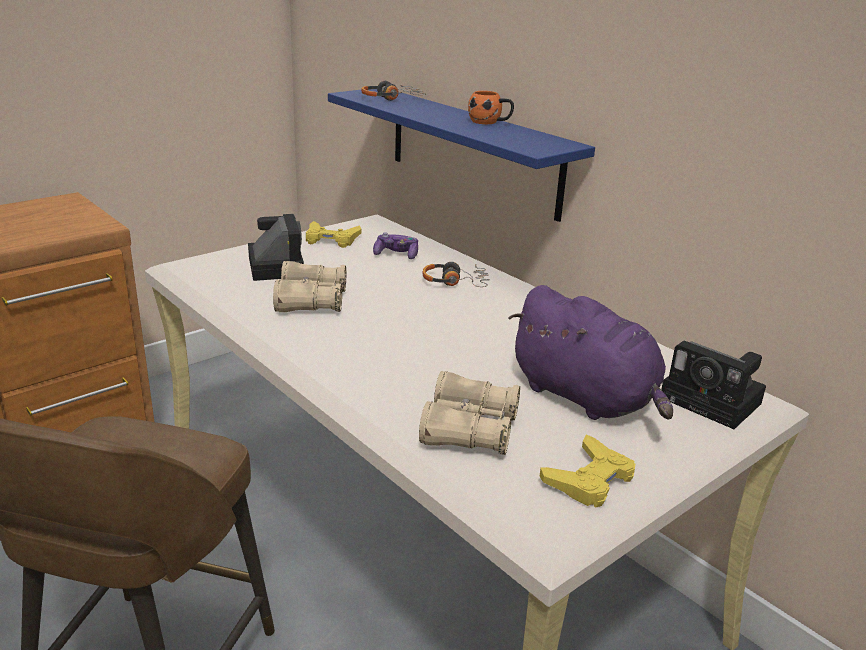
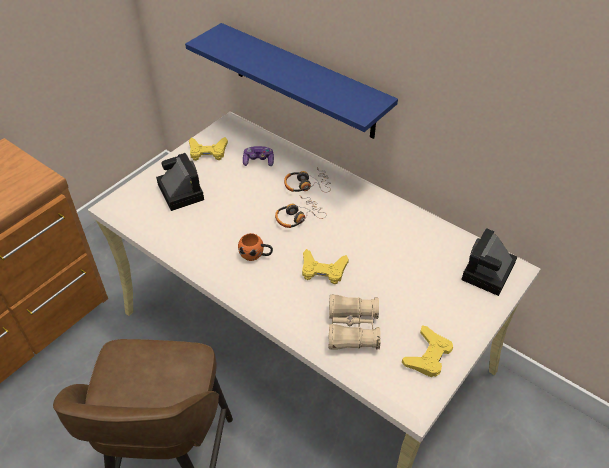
camera: 10 degrees left, 20 degrees up
(311, 301) = (218, 225): beige binoculars -> none
(391, 98) = (236, 44): headphones -> headphones (298, 217)
(446, 362) = (323, 270): none -> yellow game controller
(490, 122) = (318, 73): orange mug -> orange mug (256, 255)
(586, 398) = (414, 286): purple plush toy -> none
(715, 402) = (487, 274): camera -> camera turned 90 degrees clockwise

